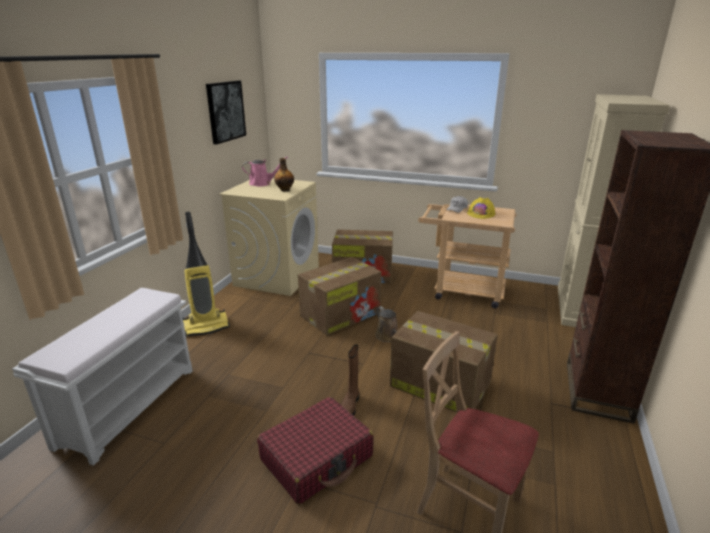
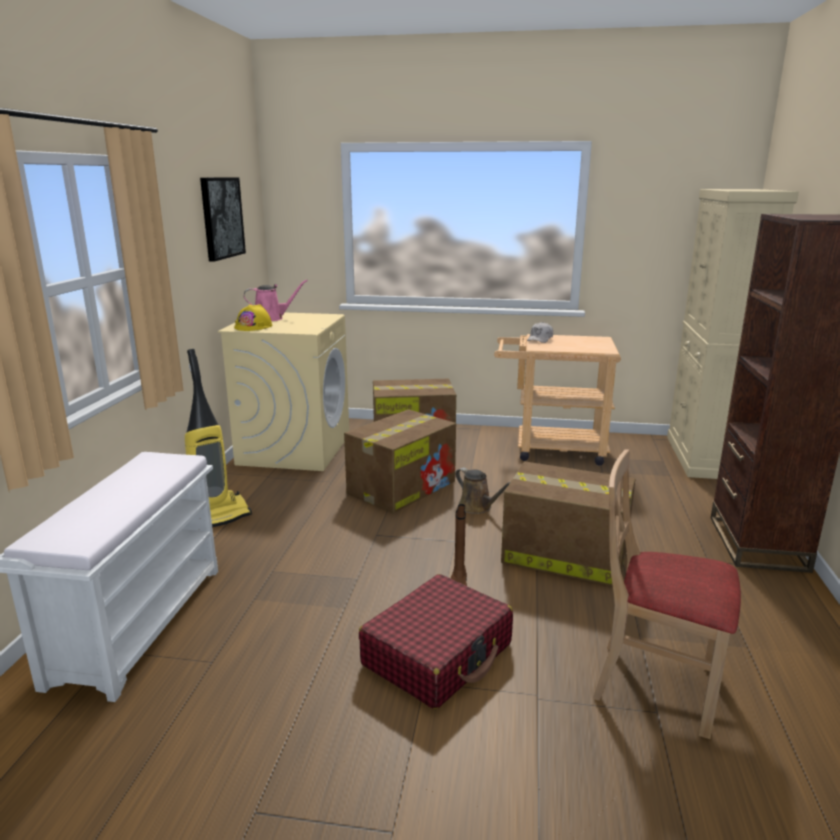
camera: 10 degrees left, 5 degrees down
(285, 190) = (308, 323): bottle -> none
(481, 214) = (572, 343): yellow hard hat -> yellow hard hat (253, 326)

